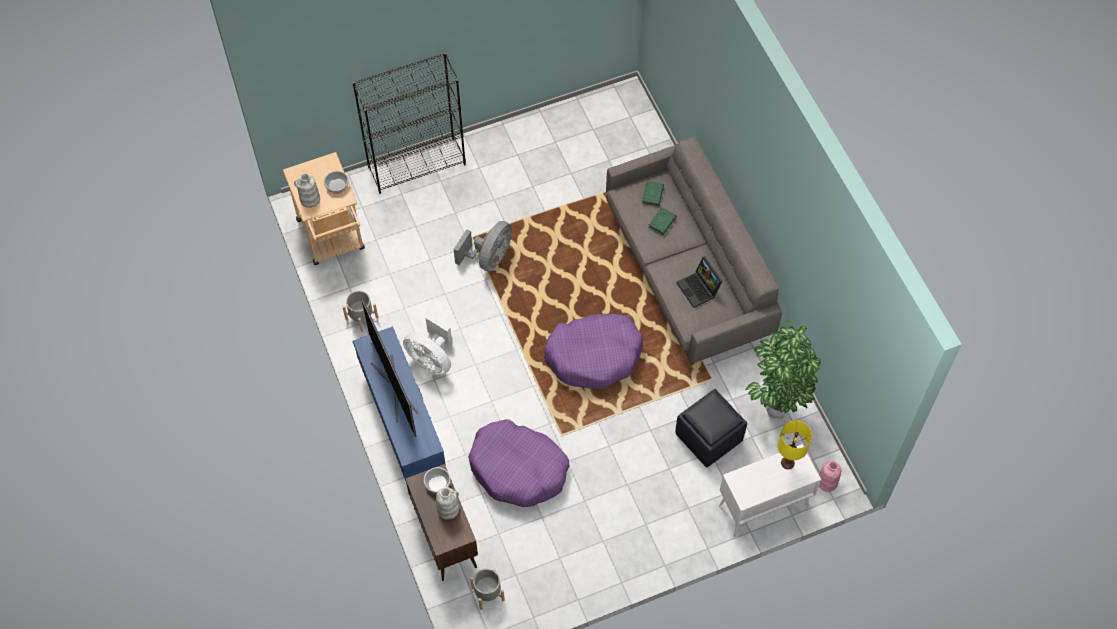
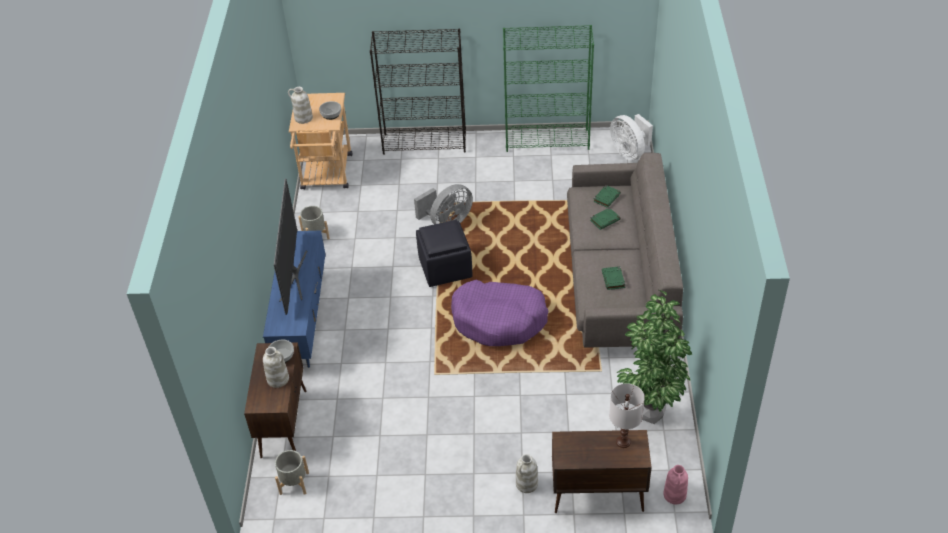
camera: 25 degrees right, 15 degrees down
(431, 360) = (354, 282): white fan -> white fan (629, 152)
(518, 469) = (380, 389): purple dog bed -> none
(543, 124) = (547, 140): none -> green bookcase
(697, 518) = (526, 484): none -> white vase
(699, 289) = (613, 280): laptop -> green book
(709, 437) = (573, 418): black ottoman -> black ottoman (446, 268)
(762, 507) = (596, 496): white cabinet -> brown cabinet
(787, 462) = (623, 441): yellow table lamp -> white table lamp

